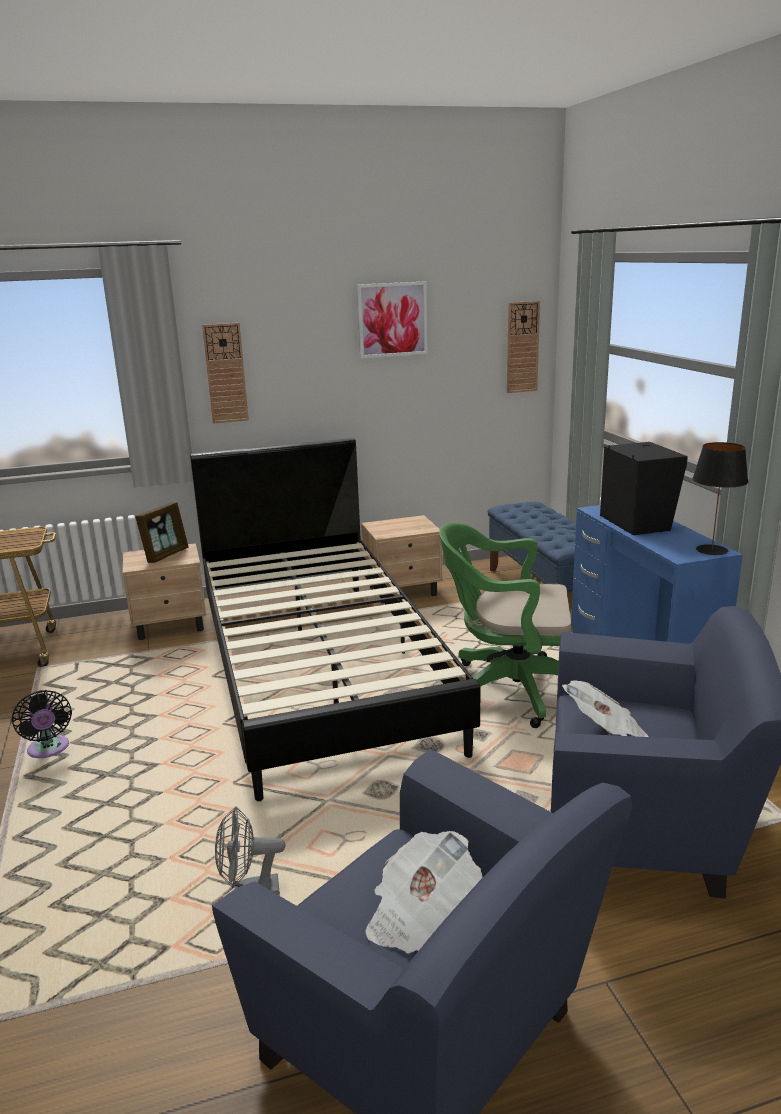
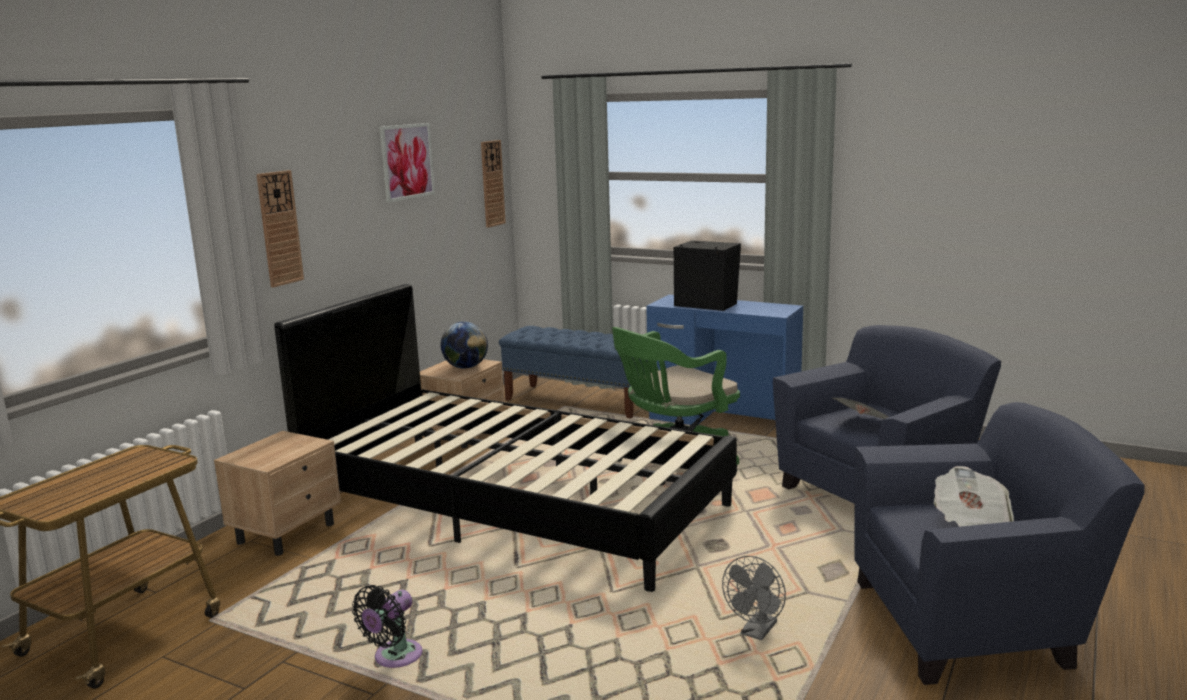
camera: 45 degrees left, 5 degrees down
(49, 750) = (394, 658): black fan -> black fan turned 105 degrees clockwise
(166, 555) = (276, 447): picture frame -> none
(405, 528) = (466, 367): none -> globe
(712, 550) = (784, 307): black table lamp -> none

